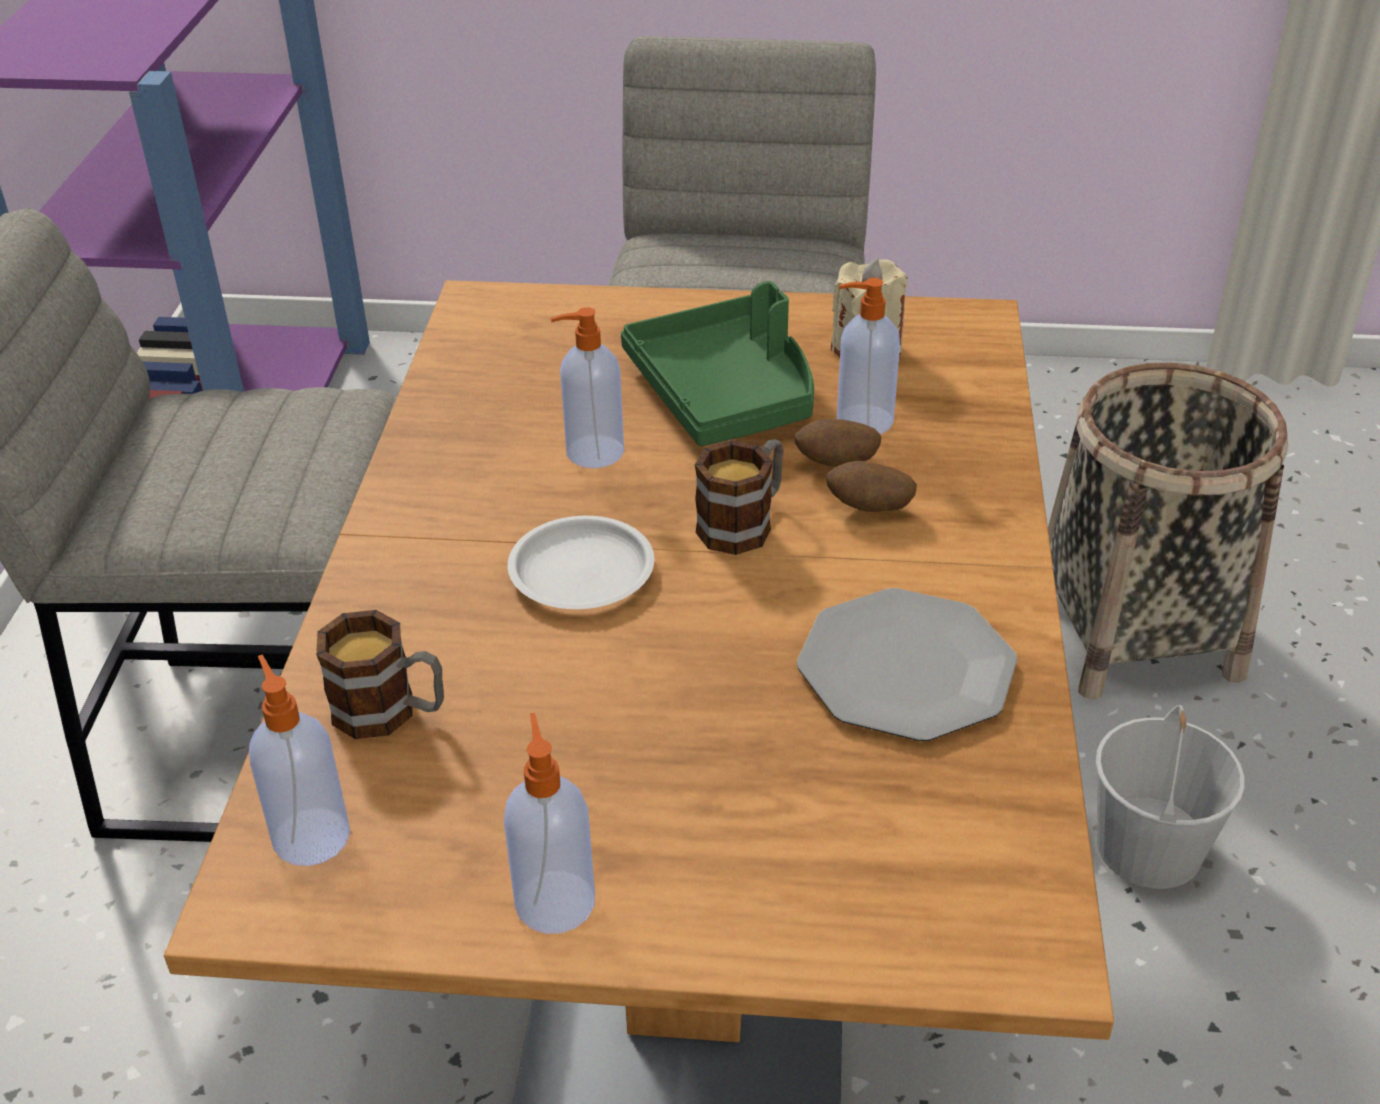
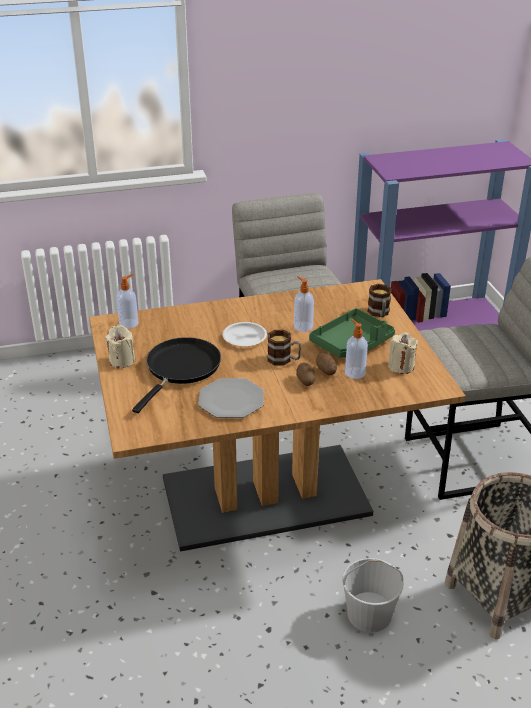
camera: 70 degrees right, 5 degrees down
(390, 712) = (174, 323): mug -> mug (379, 313)
(554, 899) = (122, 361): soap dispenser -> beige candle
(685, 748) = (181, 369): none -> black frying pan

